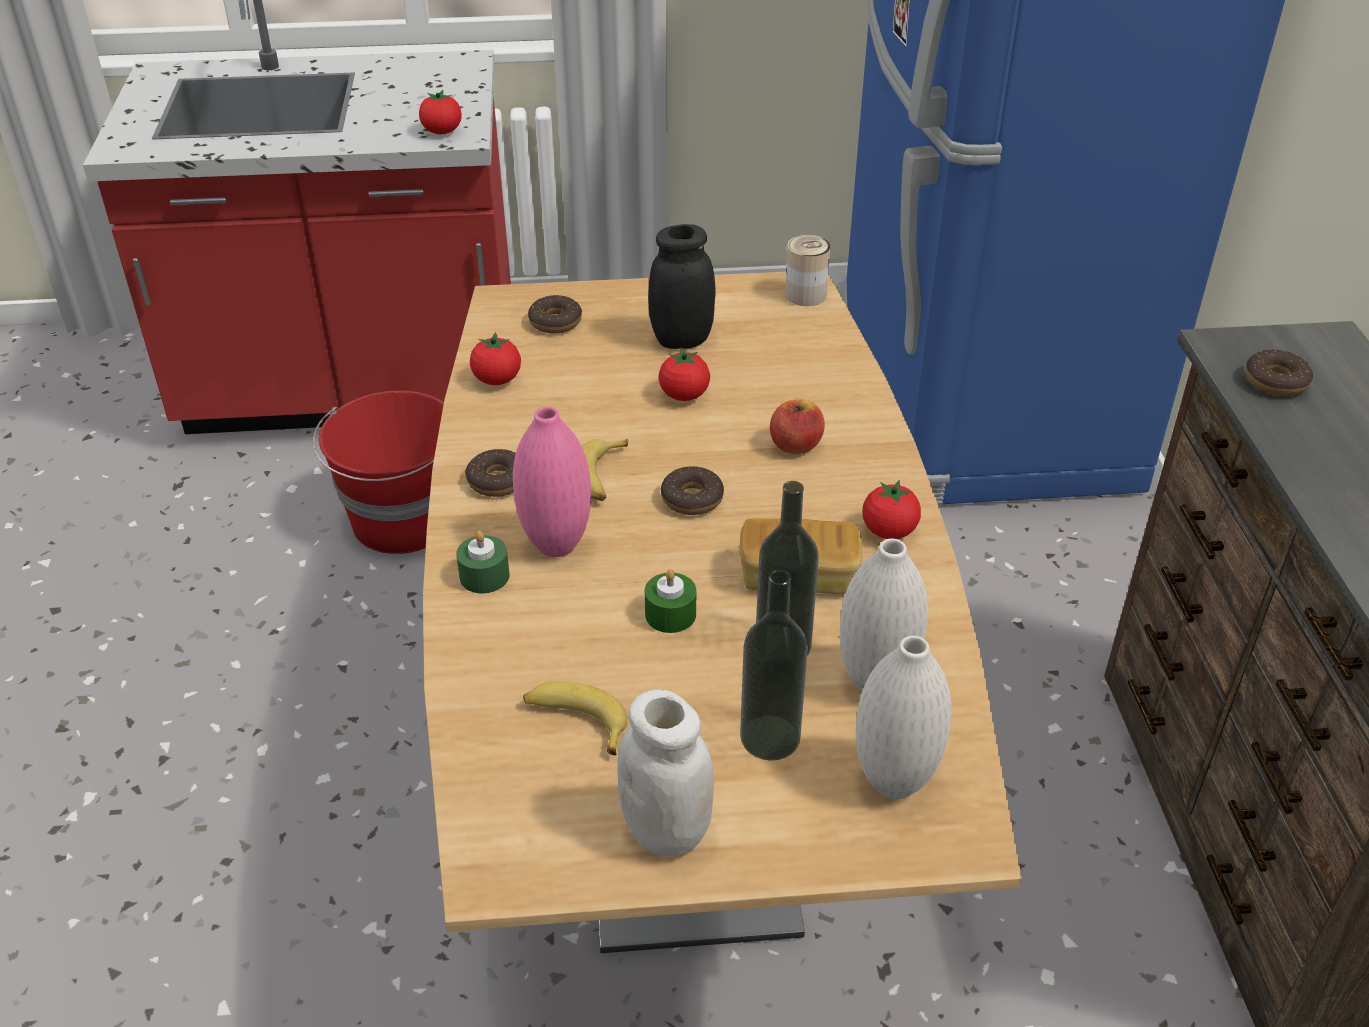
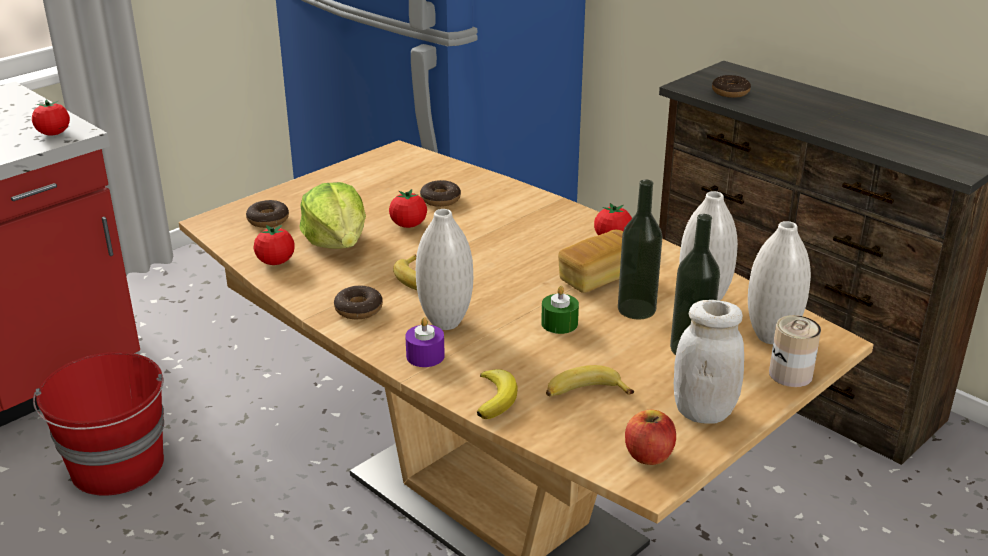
camera: 40 degrees left, 10 degrees down
(483, 669) = (496, 397): none -> banana
(484, 576) = (425, 356): green candle -> purple candle
(556, 545) = (445, 323): pink vase -> white vase
(585, 383) = (337, 242): none -> lettuce
(682, 340) = (365, 200): black jar -> none
(692, 499) = (489, 269): donut -> donut (440, 199)
(795, 445) = (507, 223): apple -> apple (648, 455)
(805, 294) = (405, 155): can -> can (790, 374)

